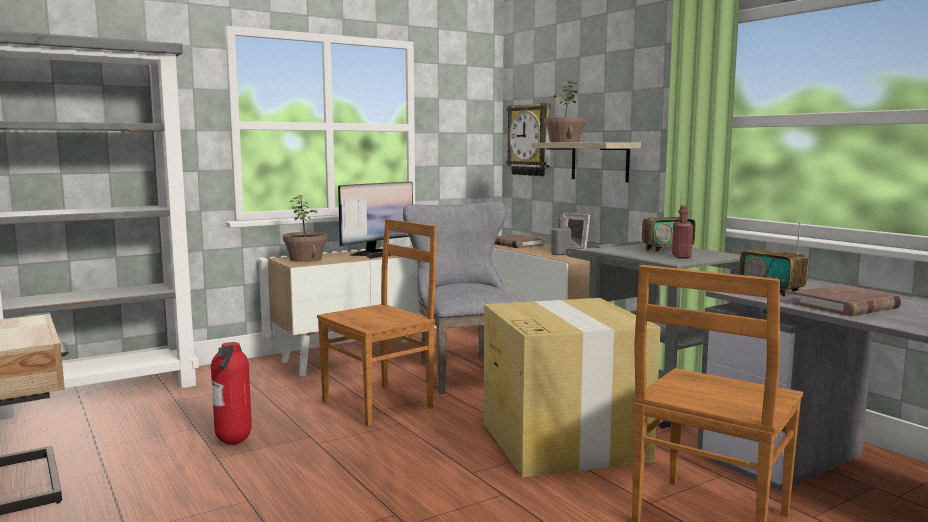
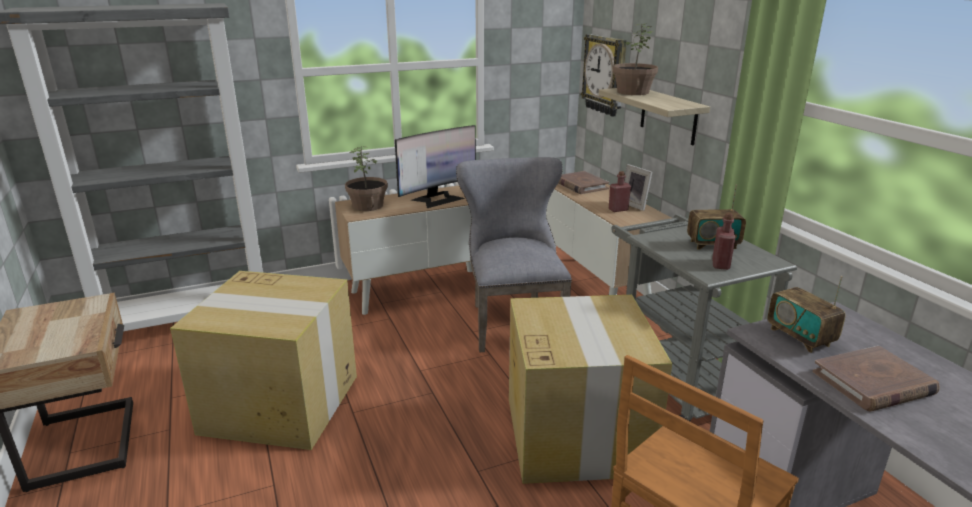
camera: 10 degrees right, 15 degrees up
(235, 443) = (282, 404): fire extinguisher -> cardboard box
(380, 404) = (422, 361): brown chair -> none
(560, 254) = (618, 209): grey bottle -> red bottle

